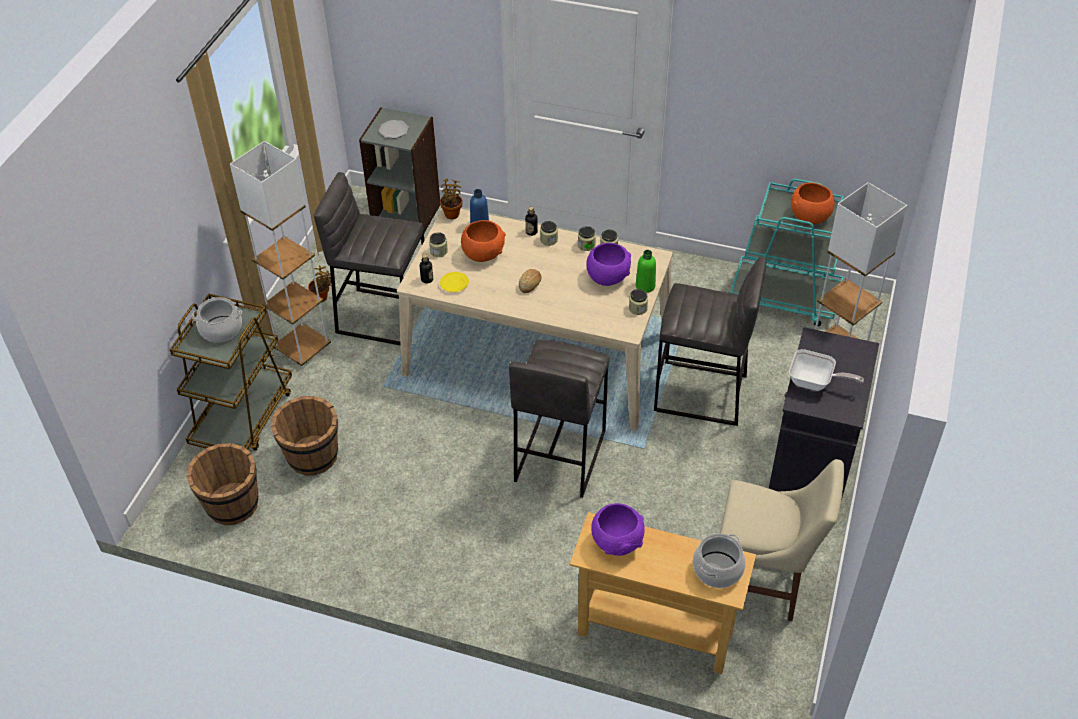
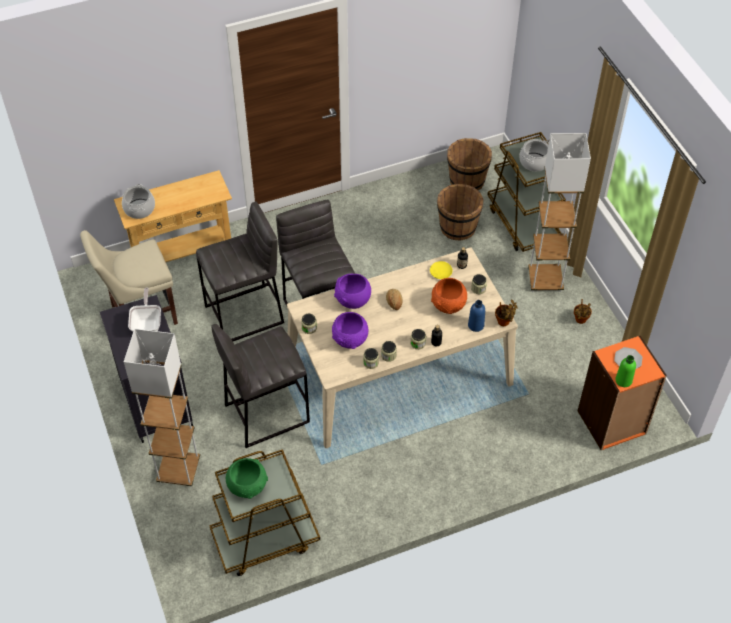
camera: 140 degrees right, 5 degrees up
(383, 316) = (525, 333): grey stool -> grey stool (245, 315)
(406, 215) = (611, 423): grey bookcase -> orange bookcase
(618, 542) = (202, 192): purple bowl -> purple bowl (352, 300)
(645, 286) = (319, 348): green bottle -> green bottle (623, 380)
(785, 298) = (265, 539): turquoise cart -> brown cart
(809, 216) = (248, 486): orange bowl -> green bowl
(815, 382) = (147, 324): frying pan -> frying pan turned 105 degrees clockwise

